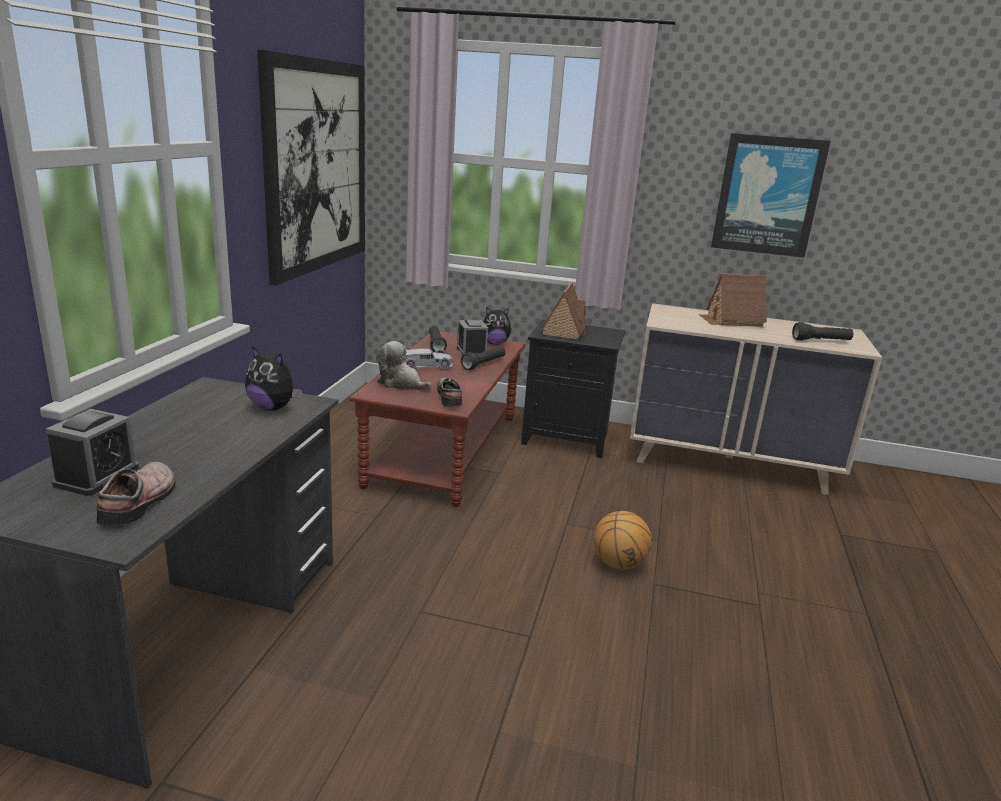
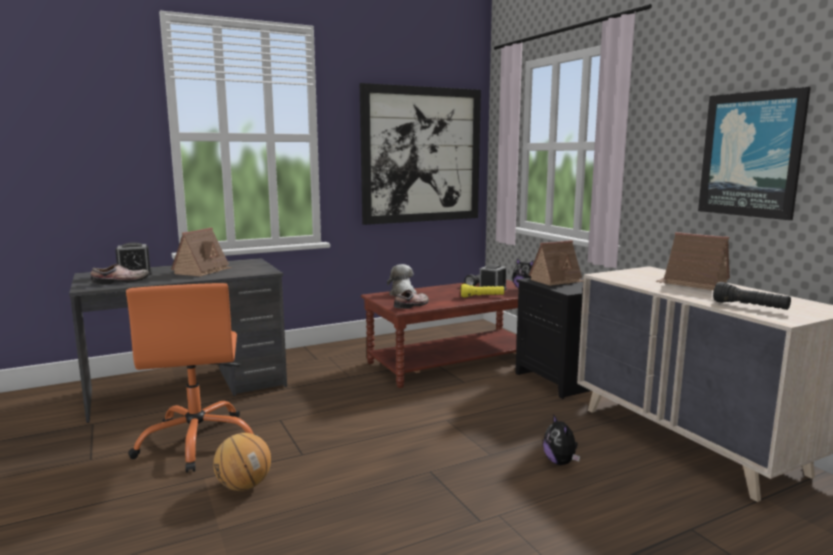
camera: 50 degrees right, 10 degrees down
(205, 430) = (203, 271): none -> toy house
(273, 407) = (248, 270): plush toy -> plush toy (560, 462)
(389, 697) = (198, 441): none -> orange office chair
(426, 365) = (443, 290): white toy car -> none
(483, 364) = (482, 297): black flashlight -> yellow flashlight
(618, 564) = (430, 451): basketball -> basketball (243, 486)

